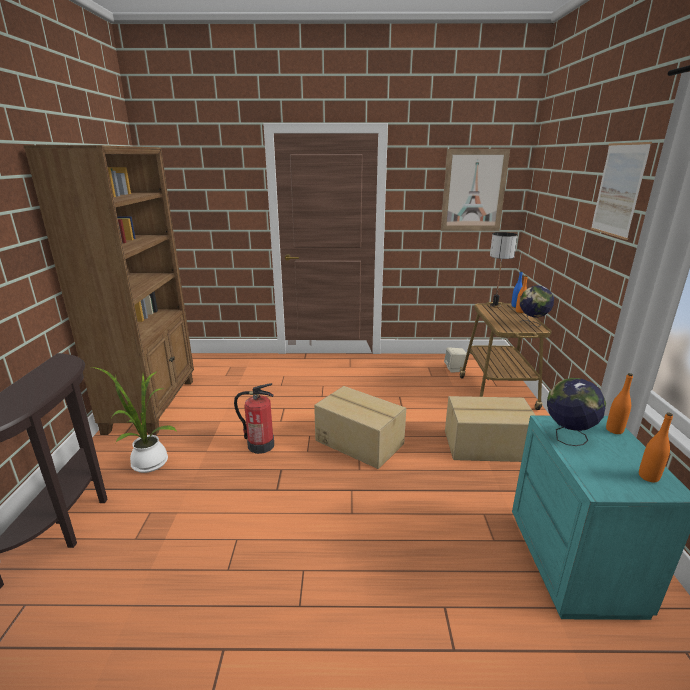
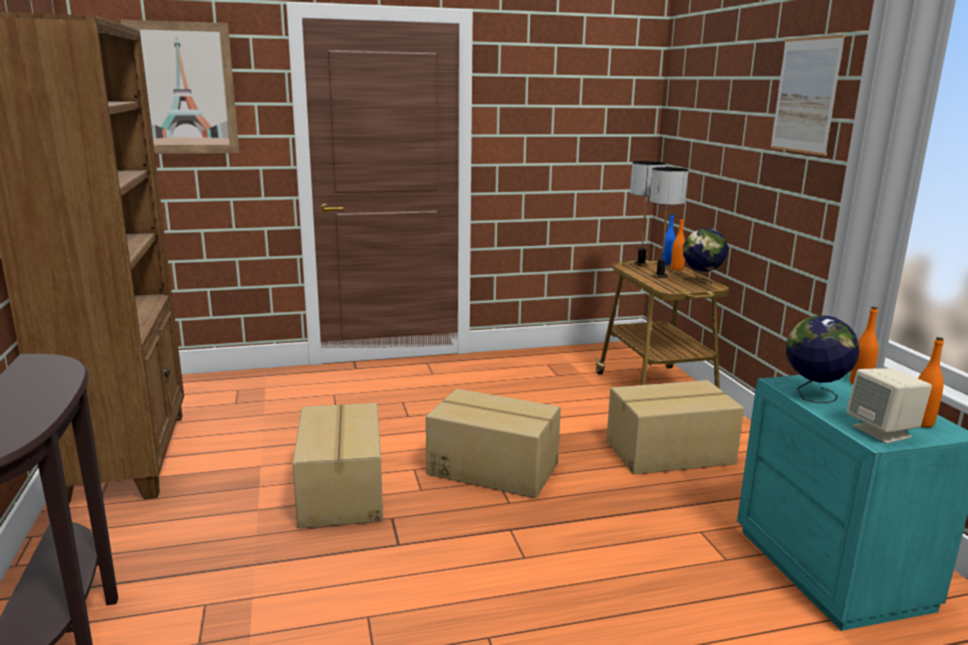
camera: 15 degrees left, 5 degrees down
(147, 462) = (162, 537): potted plant -> none
(260, 445) = (343, 490): fire extinguisher -> cardboard box
(454, 369) = (585, 364): beige speaker -> beige speaker (882, 432)
(473, 191) = (592, 107): picture -> picture (182, 89)
(504, 317) = (660, 276): none -> table lamp

